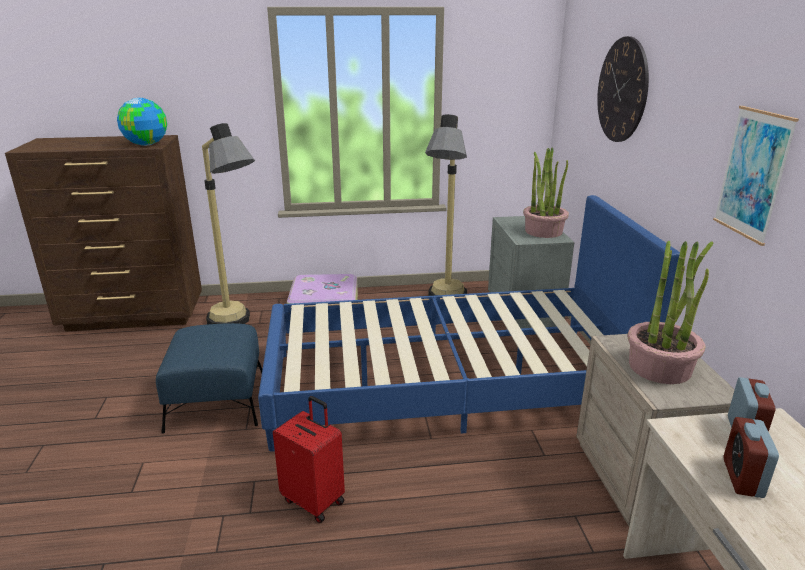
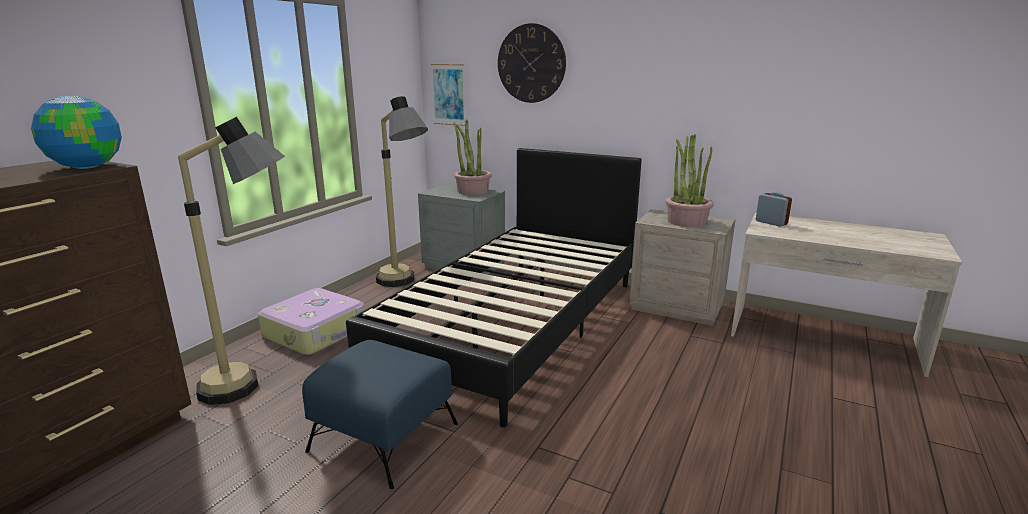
camera: 55 degrees left, 5 degrees down
(314, 500) = (592, 423): red suitcase -> none
(446, 385) = (515, 324): blue bed -> black bed
(742, 478) = (807, 234): alarm clock -> none
(753, 174) = (690, 93): picture -> picture (448, 94)

